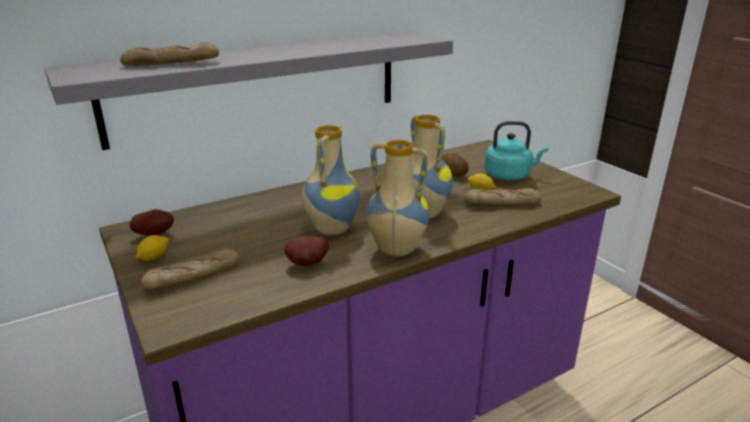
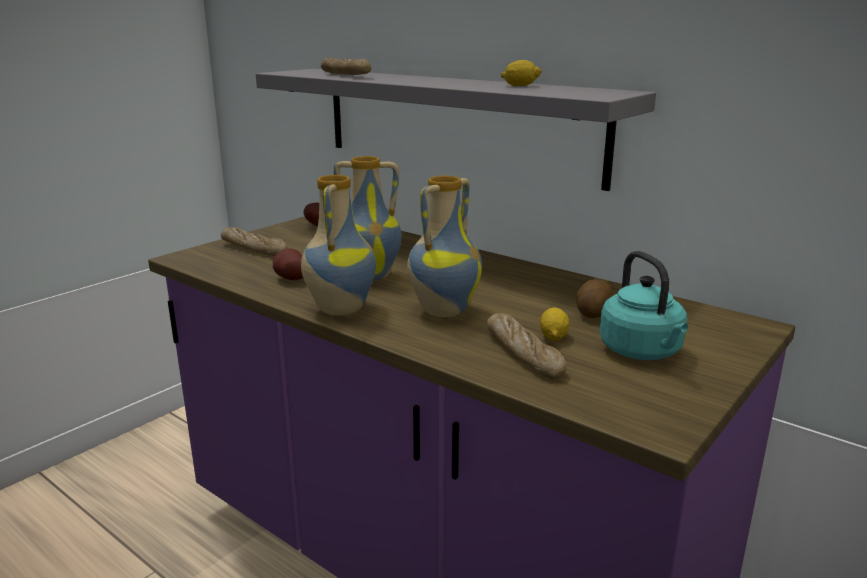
camera: 70 degrees right, 5 degrees down
(153, 257) = (280, 233): lemon -> lemon (520, 86)

